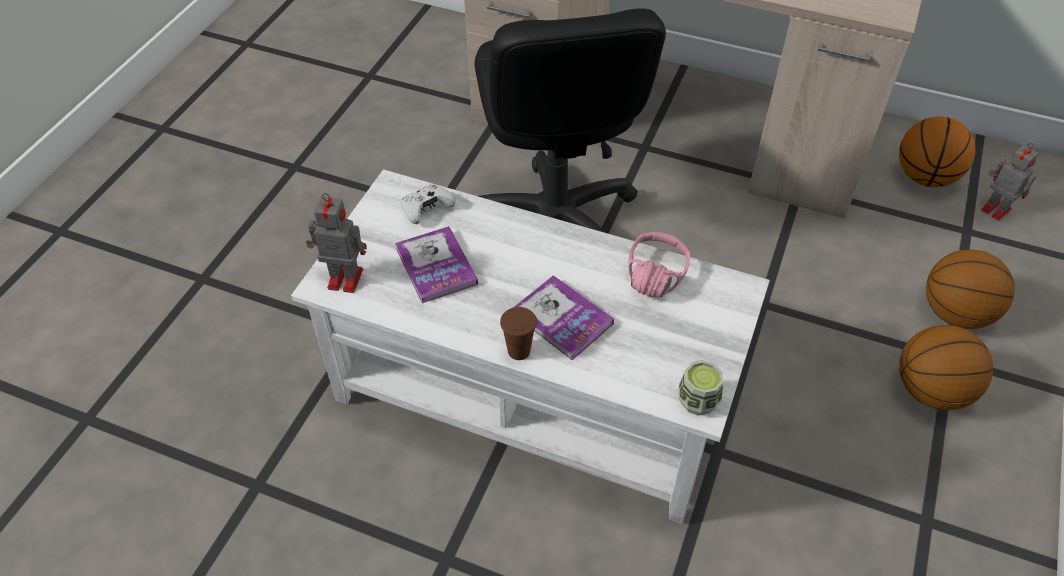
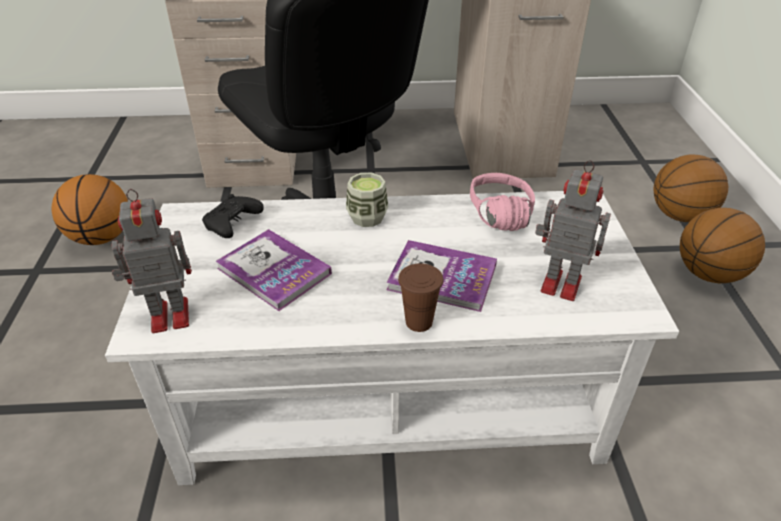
camera: 25 degrees left, 10 degrees down
(427, 209) = (232, 224): white game controller -> black game controller
(697, 401) = (630, 306): cup -> cup (367, 217)
(925, 177) = (589, 137): basketball -> basketball (102, 237)
(994, 208) = (648, 143): toy robot -> toy robot (558, 283)

